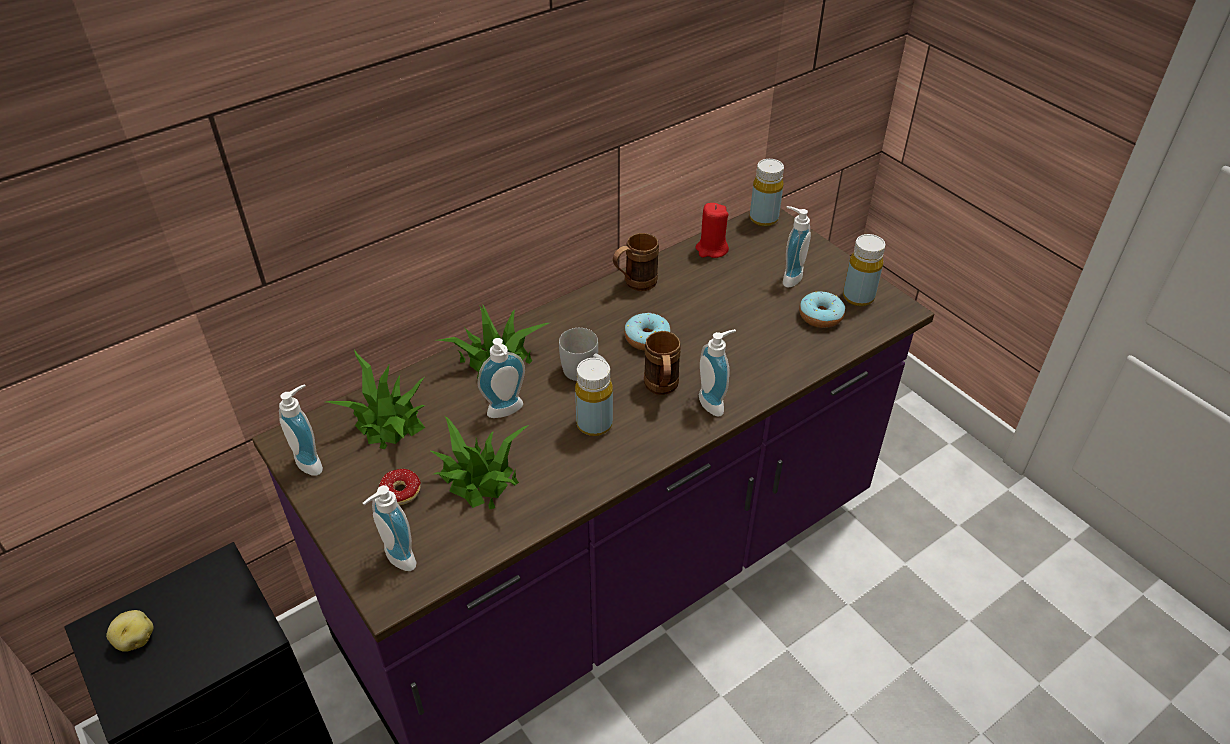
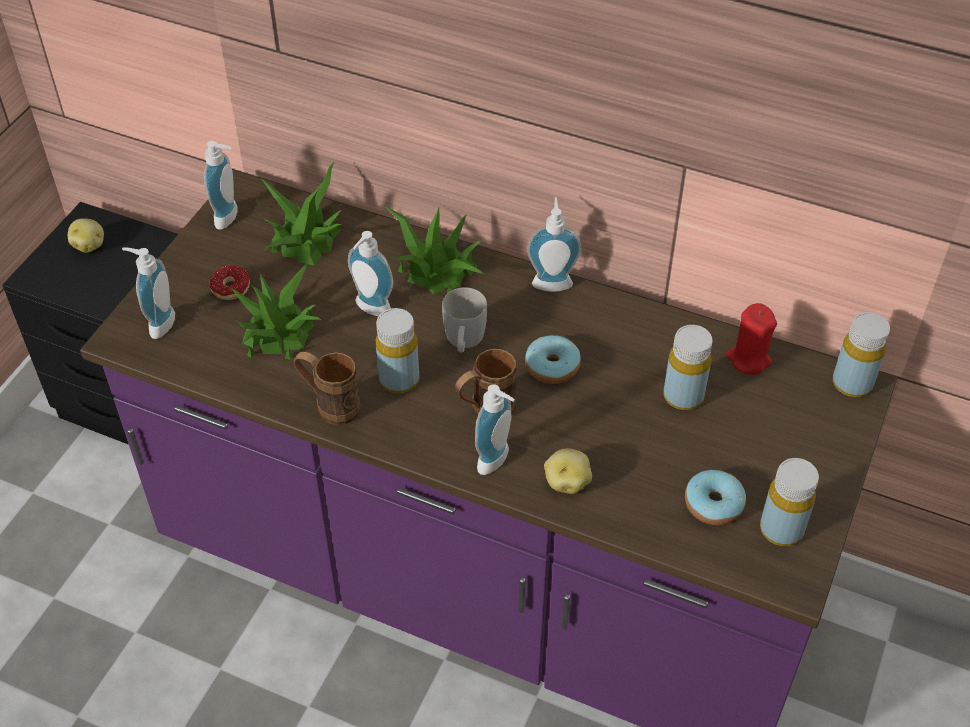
camera: 60 degrees right, 5 degrees up
(634, 284) = (629, 320): brown mug -> brown mug (330, 405)
(721, 290) = (683, 396): none -> yellow bottle
(757, 375) = (567, 482): none -> potato
(789, 277) = (761, 448): soap dispenser -> soap dispenser (552, 281)

